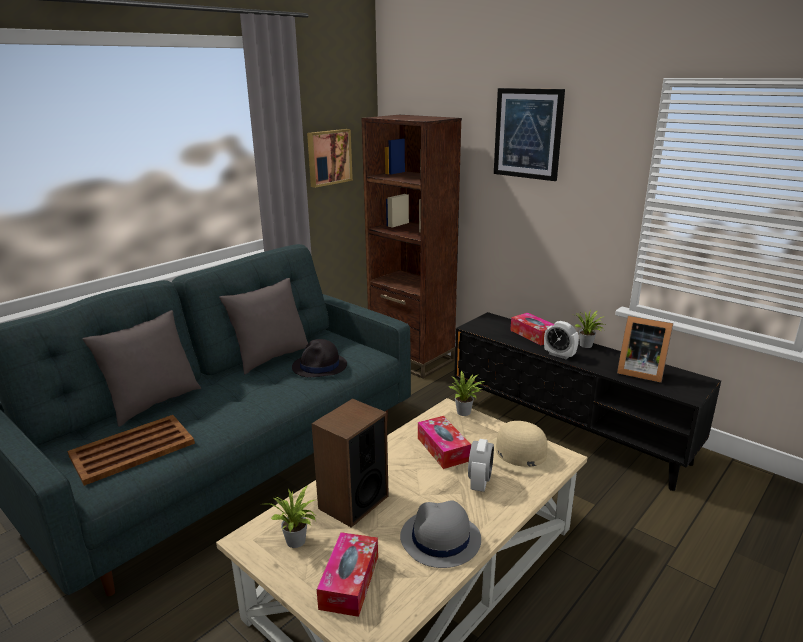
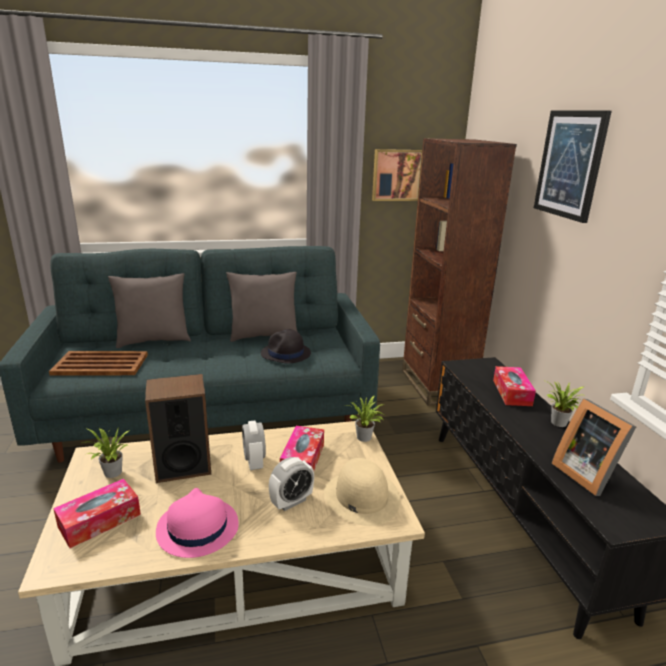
camera: 35 degrees right, 0 degrees up
(440, 539) = (197, 528): grey hat -> pink hat
(559, 355) = (512, 421): alarm clock -> alarm clock (254, 462)

